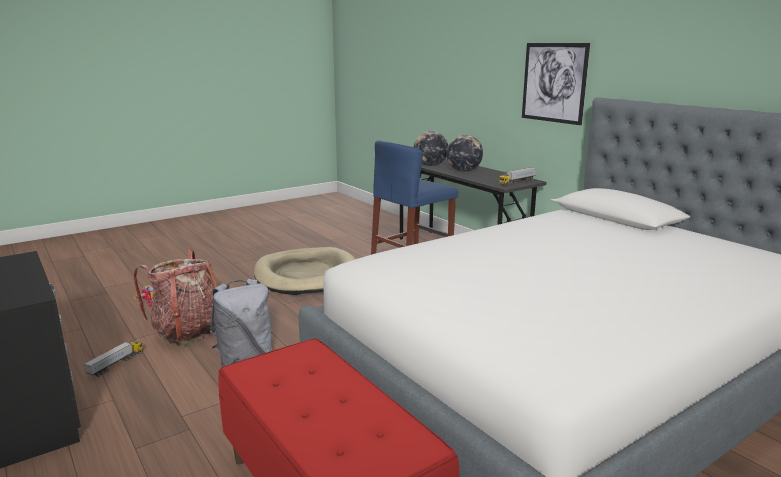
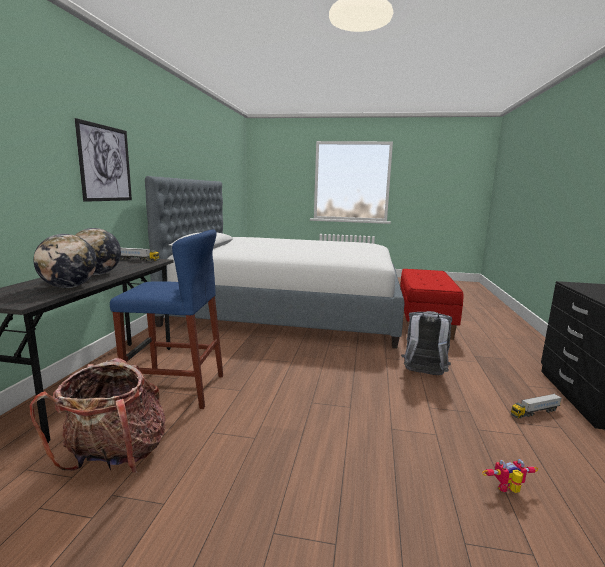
camera: 135 degrees left, 5 degrees down
(189, 331) = (462, 418): backpack -> backpack (115, 457)
(307, 276) = (276, 435): beige dog bed -> none

